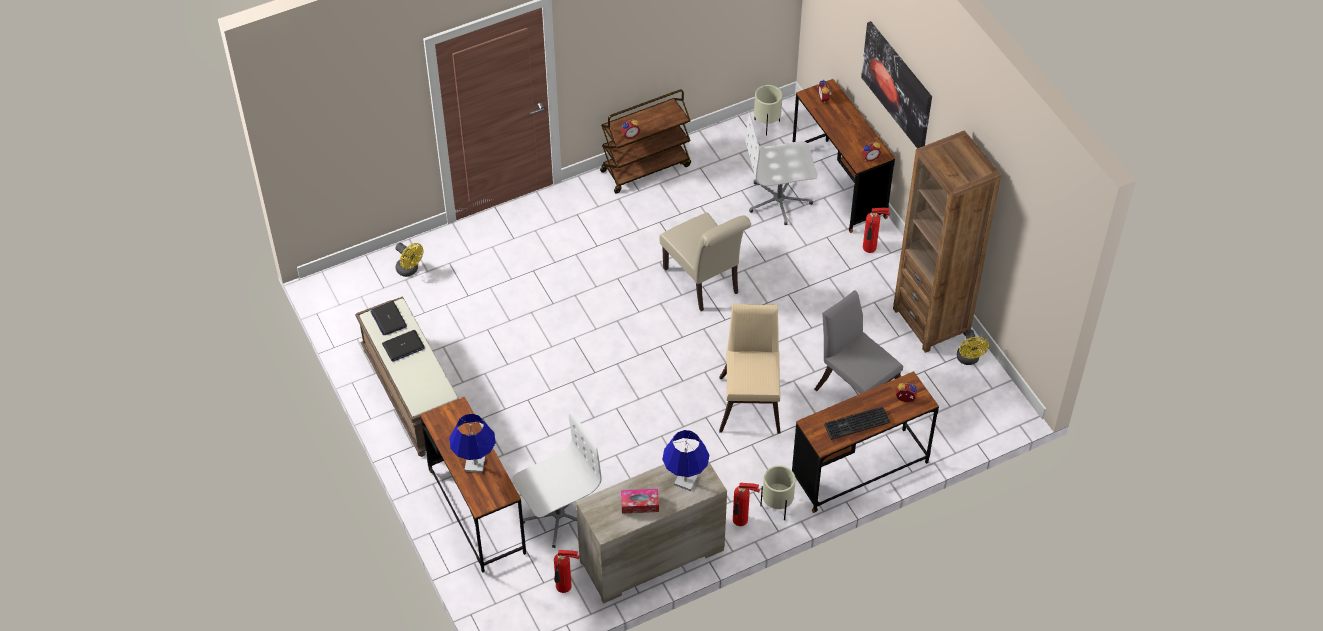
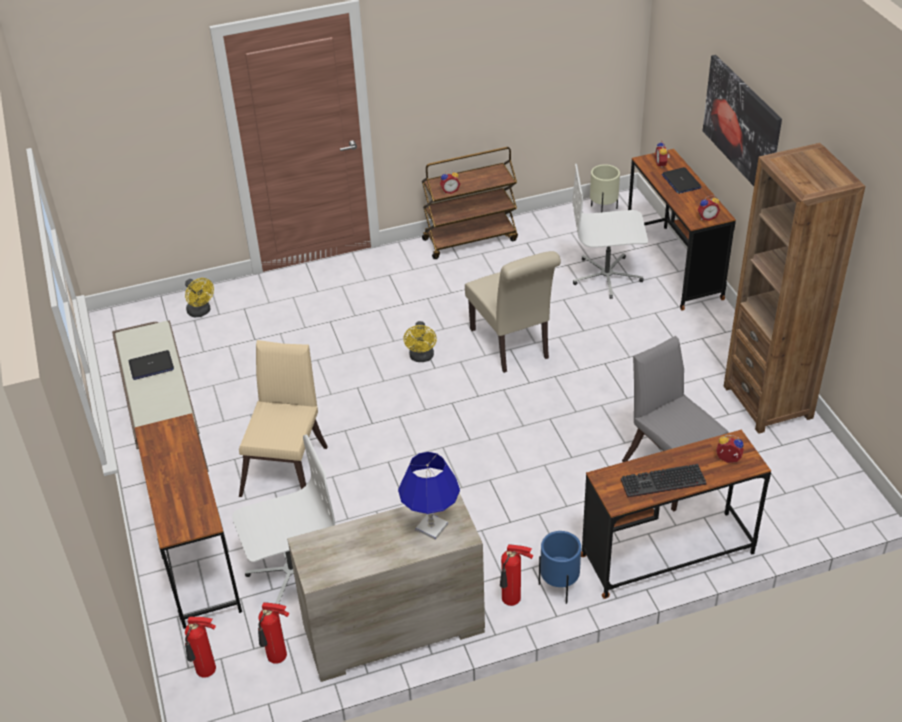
camera: 10 degrees right, 10 degrees down
(388, 319) = (144, 338): laptop -> laptop (681, 181)
(475, 464) = (180, 487): blue table lamp -> none
(640, 504) = (367, 549): tissue box -> none
(751, 400) = (545, 466): beige chair -> beige chair (287, 466)
(776, 507) = (559, 587): beige planter -> blue planter
(870, 248) = (703, 327): fire extinguisher -> fire extinguisher (206, 671)
(969, 359) = (810, 445): yellow fan -> yellow fan (421, 357)

